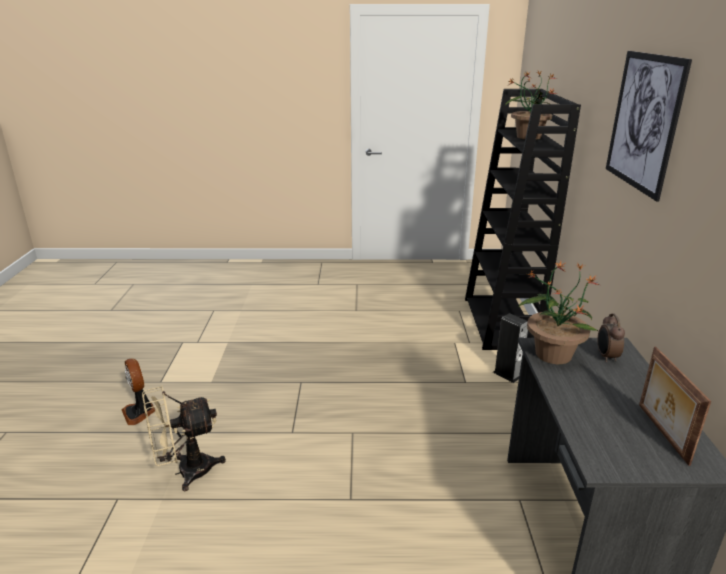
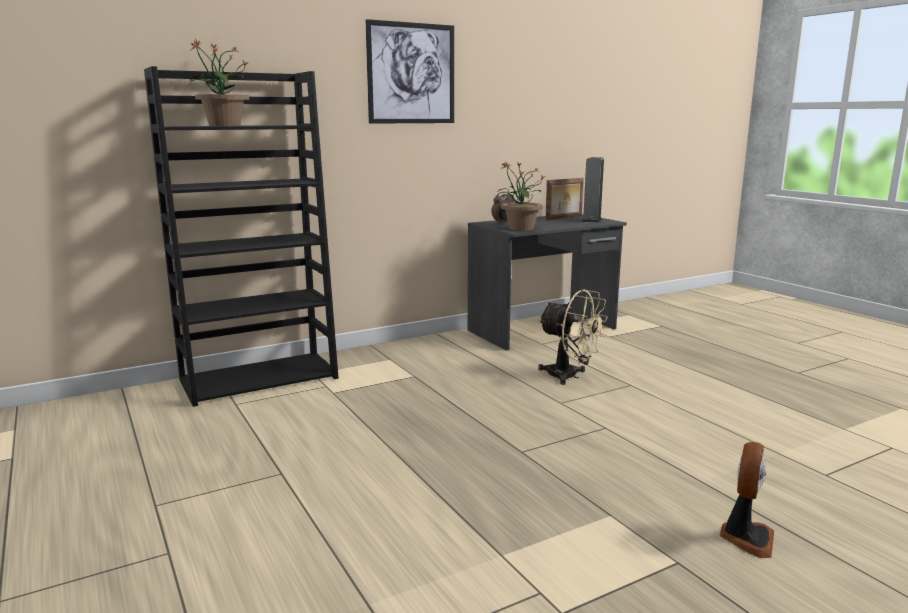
camera: 120 degrees left, 10 degrees down
(185, 472) = (739, 457): beige fan -> beige fan (569, 376)
(507, 374) = (379, 363): speaker -> speaker (591, 220)

